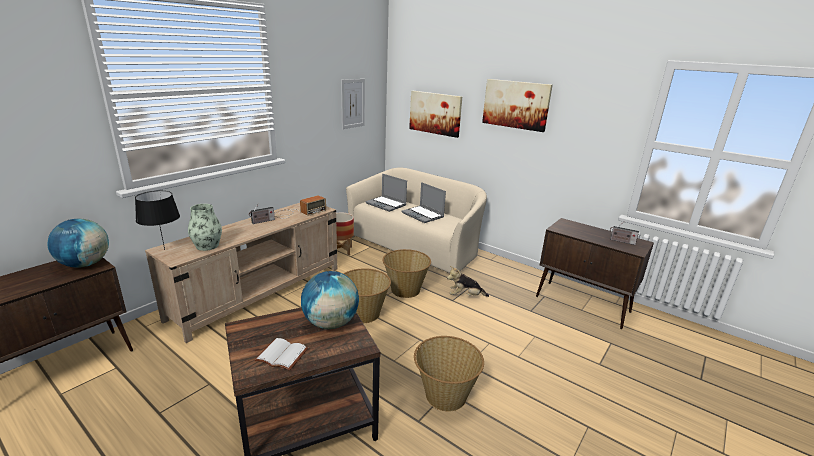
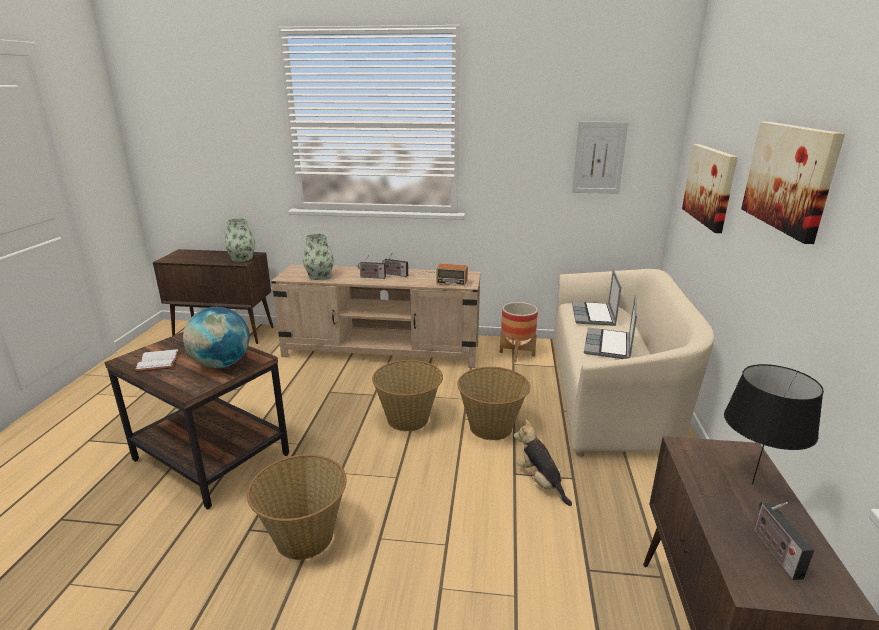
camera: 60 degrees right, 0 degrees up
(85, 264) = (242, 258): globe -> vase
(165, 249) = (297, 268): black table lamp -> black table lamp (753, 484)
(251, 229) = (371, 277): none -> radio

